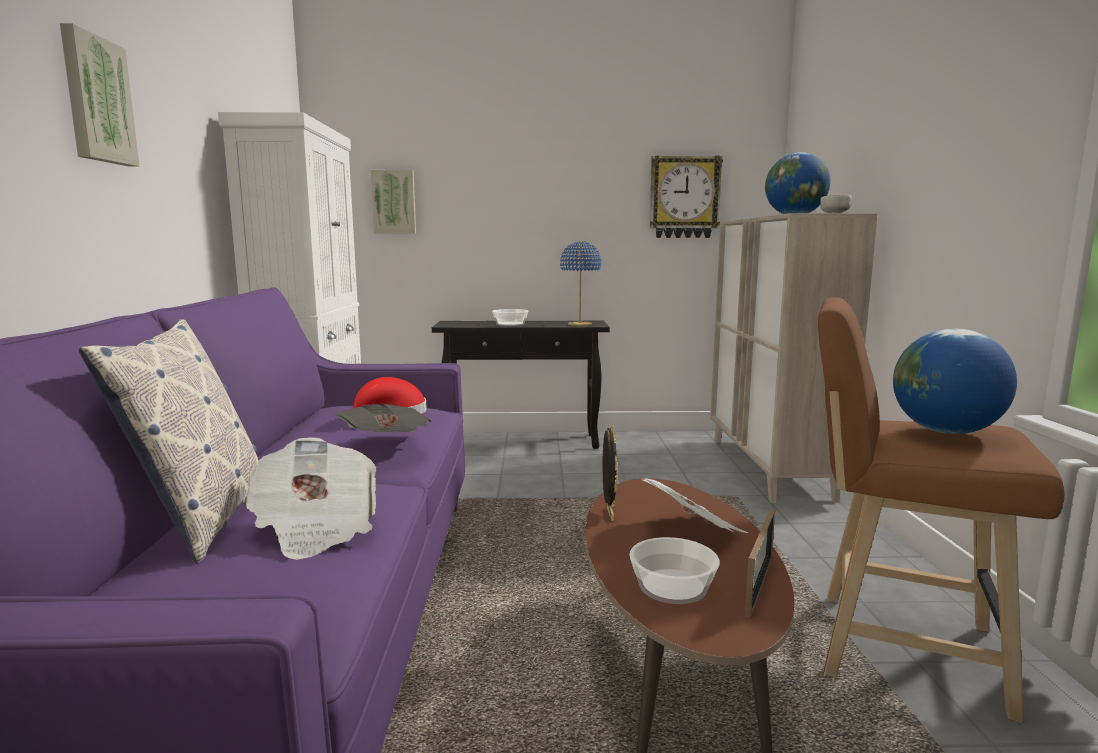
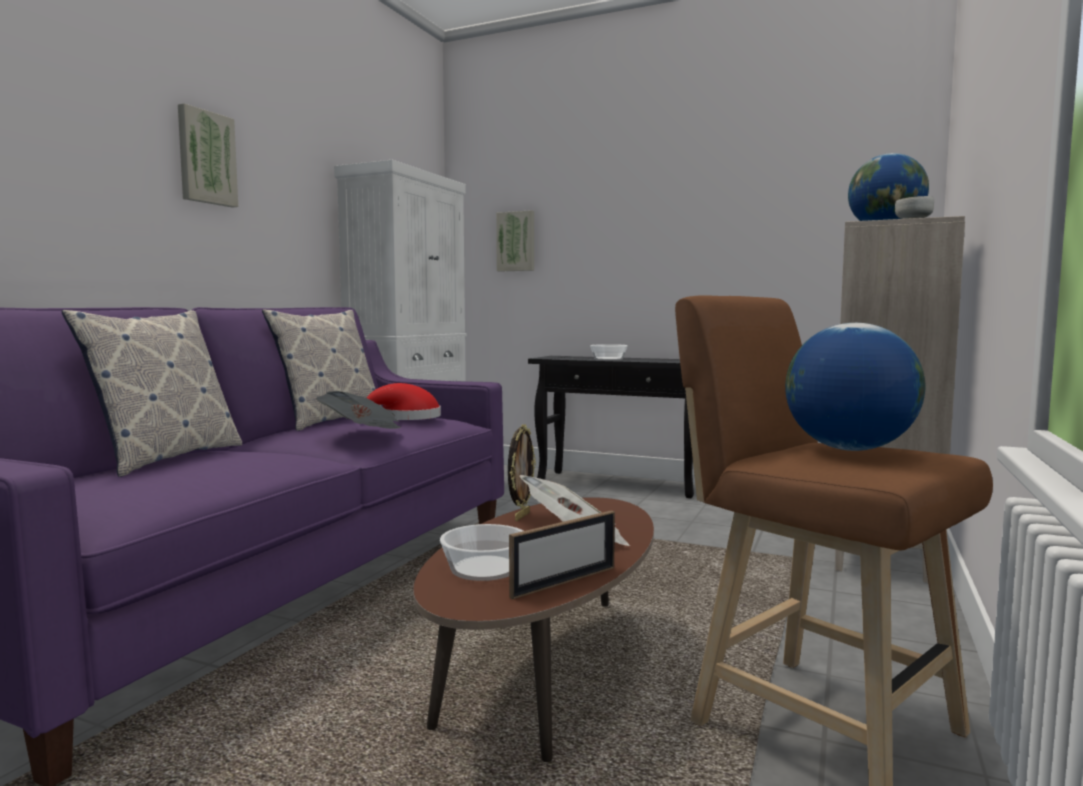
camera: 25 degrees right, 5 degrees down
(302, 427) = (329, 421): none -> pillow
(315, 528) = (214, 469): newspaper -> none
(579, 325) = (676, 361): blue table lamp -> none
(684, 197) = (813, 222): wall clock -> none

